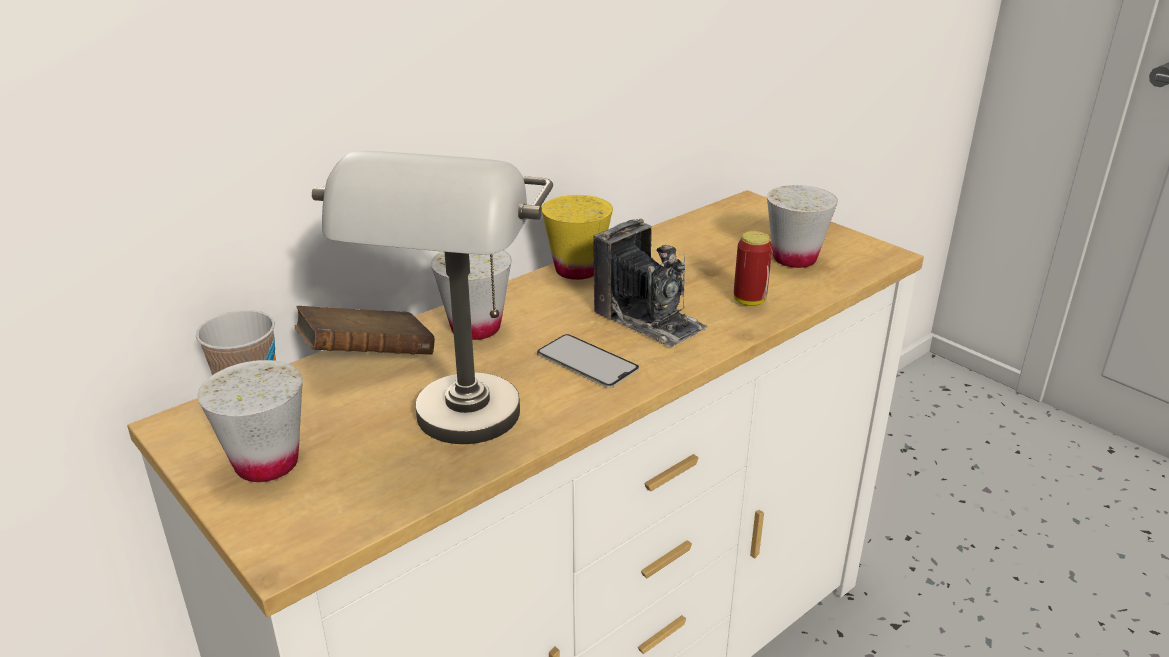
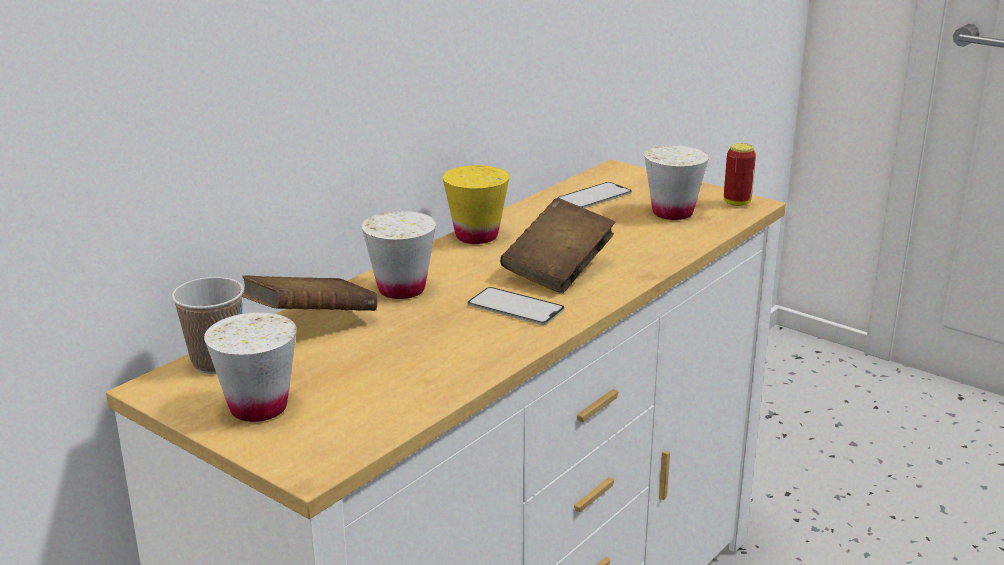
camera: 10 degrees left, 5 degrees down
(460, 435) = (425, 371): grey table lamp -> none
(649, 319) = (558, 270): camera -> brown book
(716, 232) = (594, 196): none -> phone
(749, 301) = (643, 249): can -> can (737, 203)

